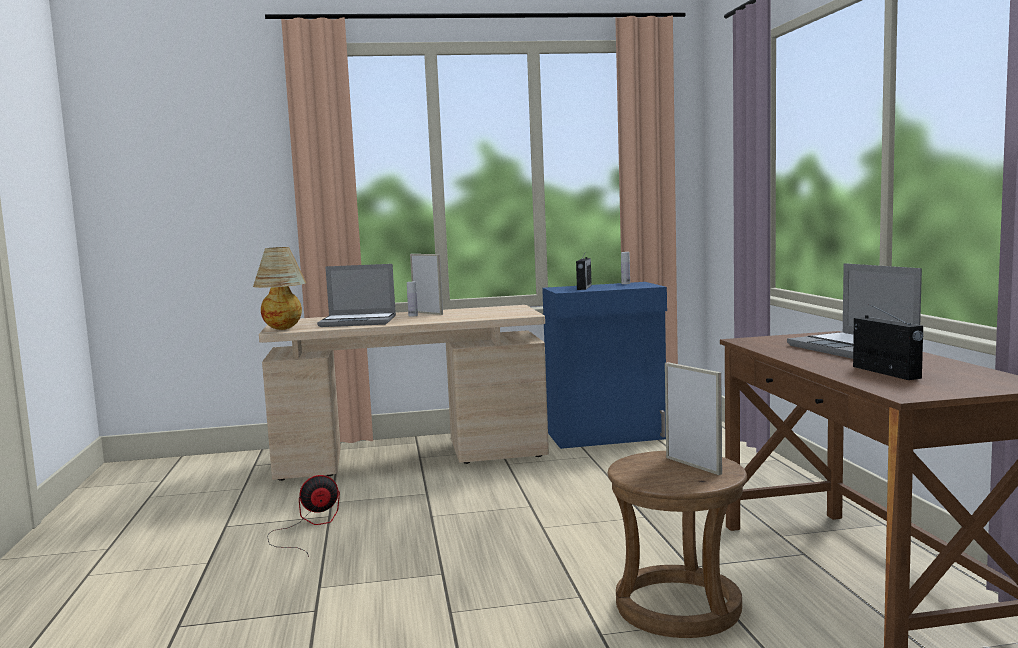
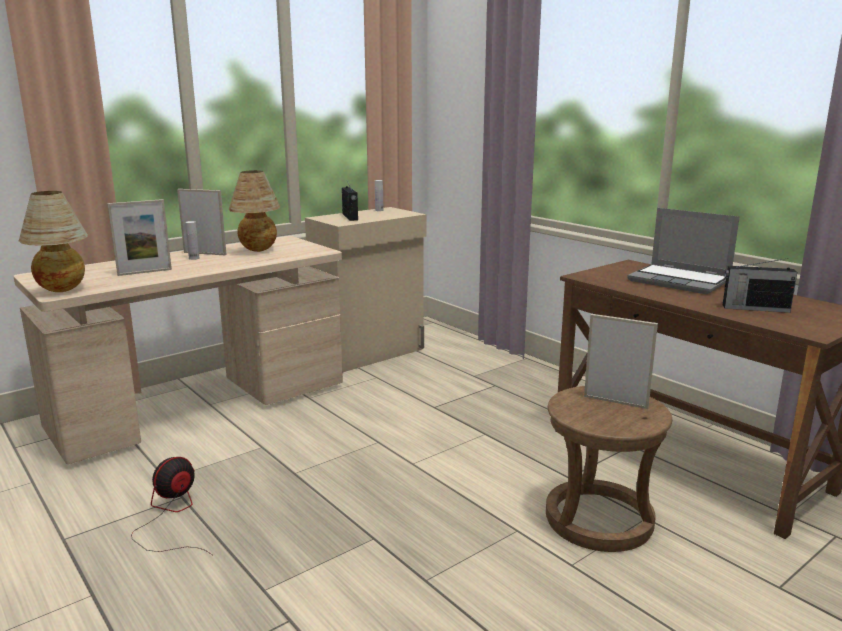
camera: 30 degrees left, 10 degrees up
(359, 322) = (145, 272): laptop -> picture frame
(473, 313) = (258, 251): none -> table lamp
(607, 436) = (370, 353): blue cabinet -> beige cabinet
(886, 372) = (754, 308): radio -> radio turned 150 degrees clockwise

